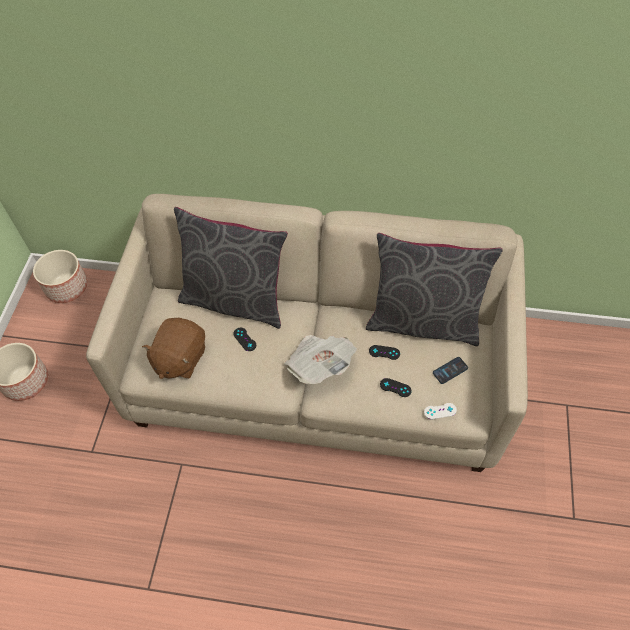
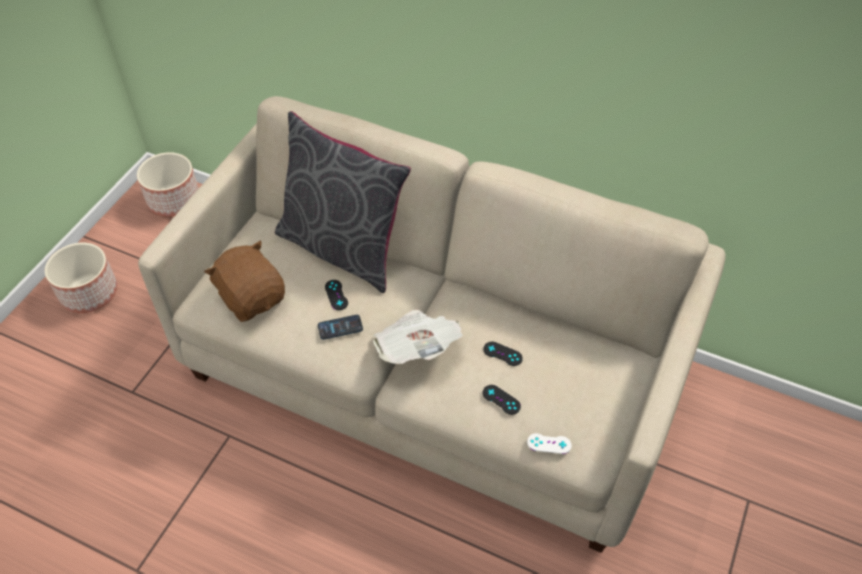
camera: 15 degrees right, 5 degrees down
(180, 358) = (252, 297): brown plush toy -> brown plush toy turned 105 degrees clockwise
(423, 321) = (566, 330): grey pillow -> none
(450, 370) = (579, 397): phone -> phone (340, 327)

